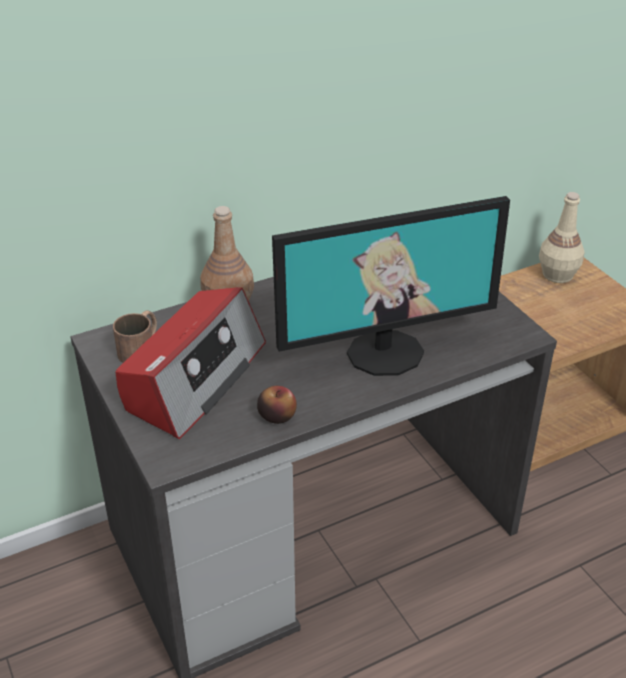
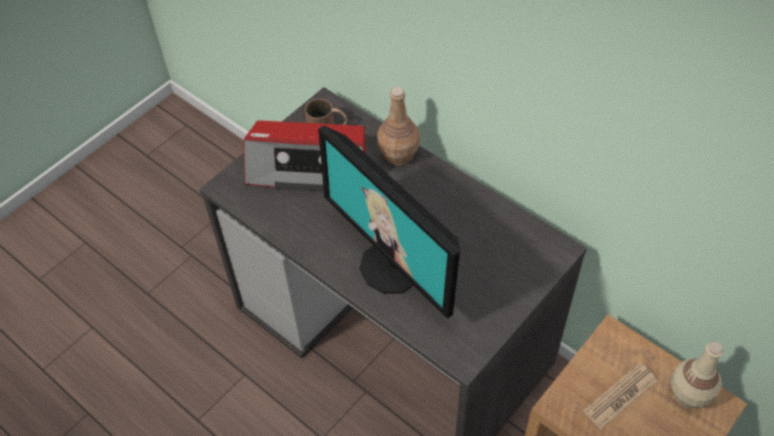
camera: 70 degrees right, 15 degrees up
(277, 415) = (290, 227): apple -> none
(546, 310) = (620, 396): none -> newspaper

